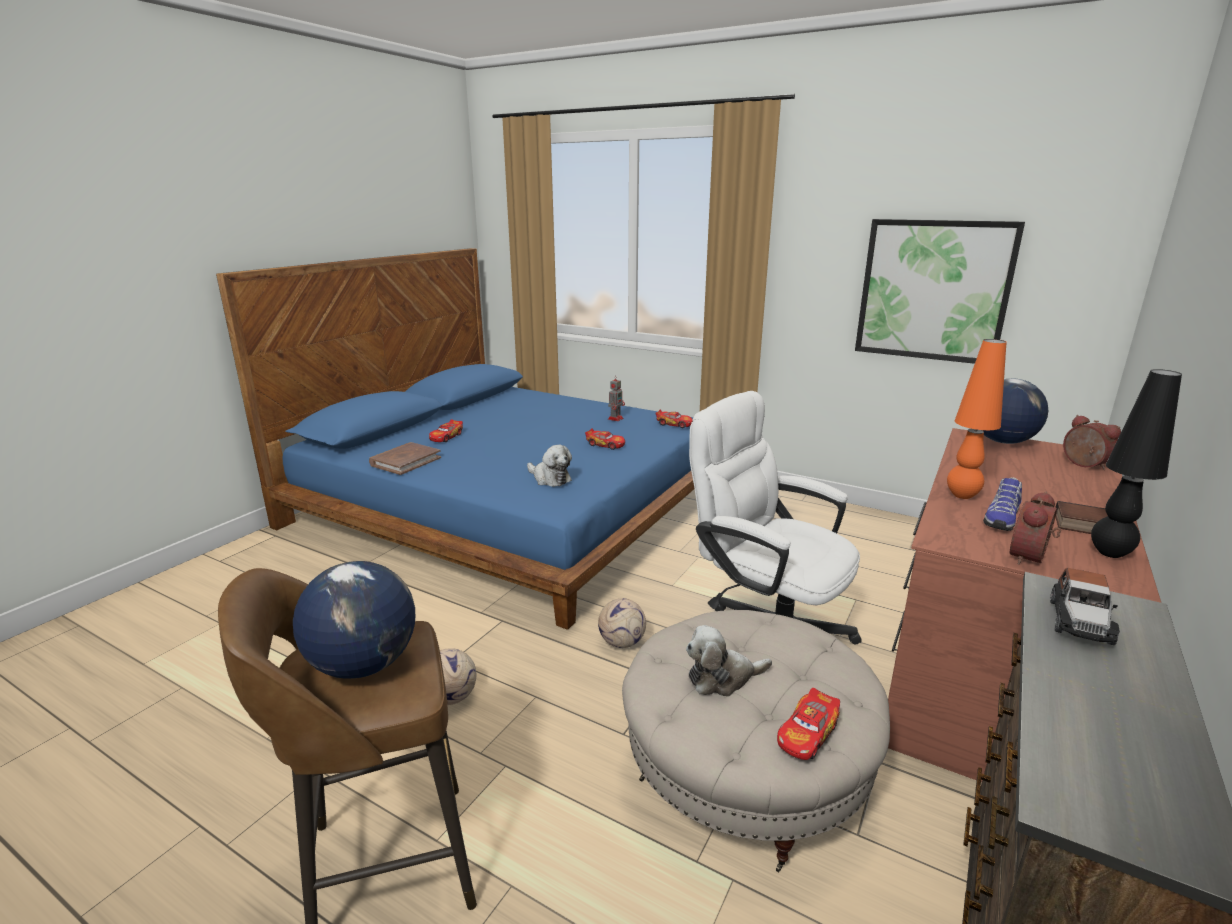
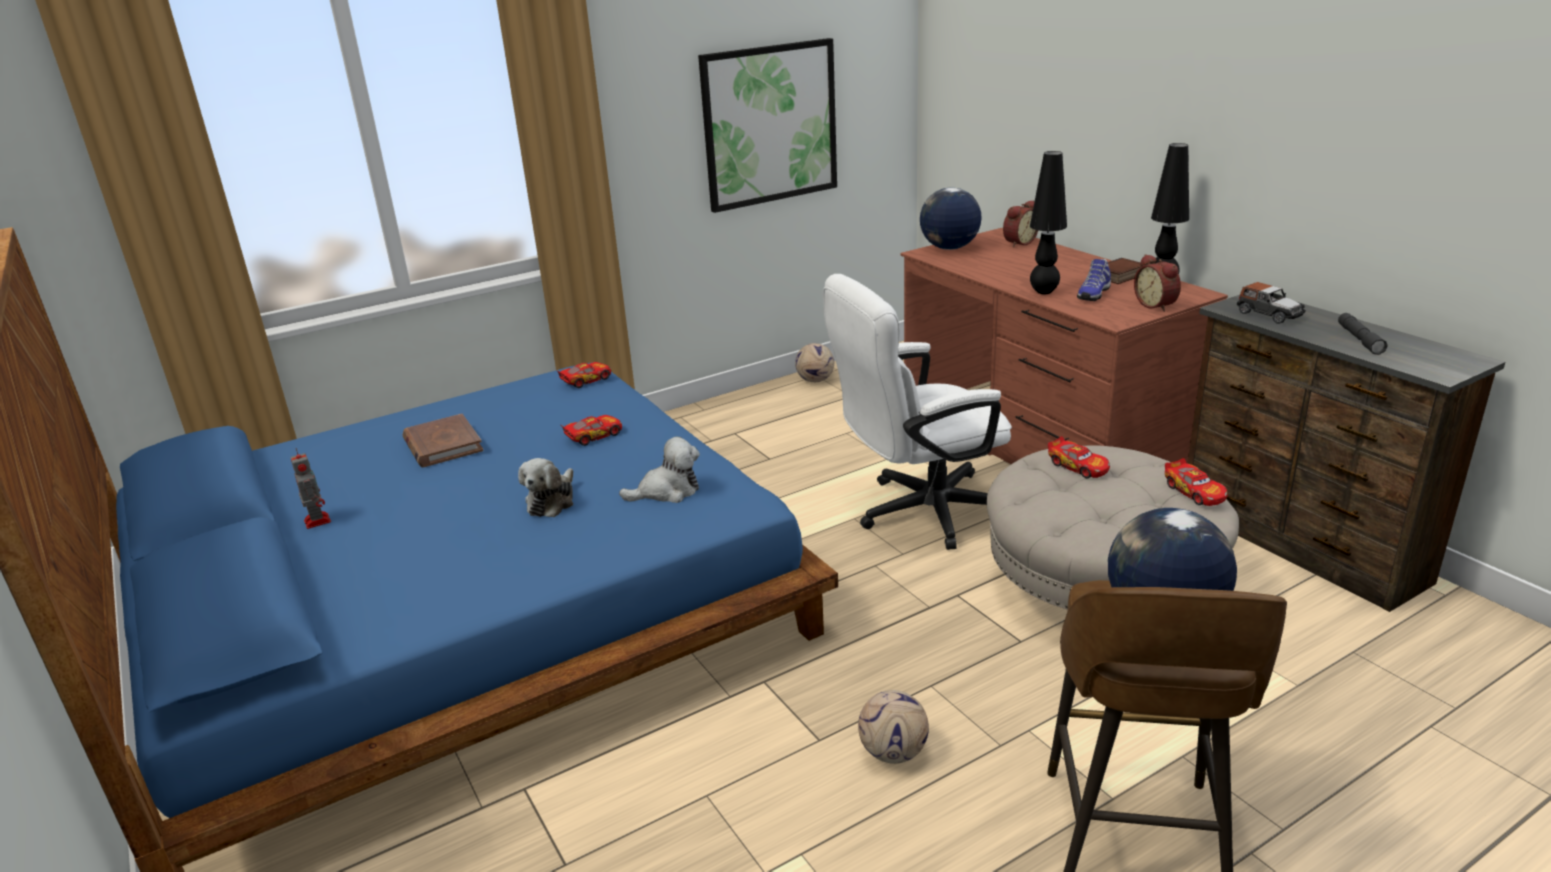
camera: 60 degrees left, 5 degrees up
(405, 461) = (445, 601): brown book -> brown book (442, 445)
(446, 437) = (385, 551): toy car -> toy car (1078, 466)
(616, 418) = (511, 409): toy robot -> toy robot (317, 520)
(621, 642) = (875, 603): football -> football (815, 380)
(722, 678) = (1110, 506): plush toy -> plush toy (552, 501)
(962, 496) = (1044, 292): orange table lamp -> black table lamp
(1000, 519) = (1092, 294): shoe -> shoe turned 60 degrees clockwise
(1083, 465) = (1018, 243): alarm clock -> alarm clock turned 135 degrees clockwise
(1100, 708) = (1359, 339): none -> grey flashlight

